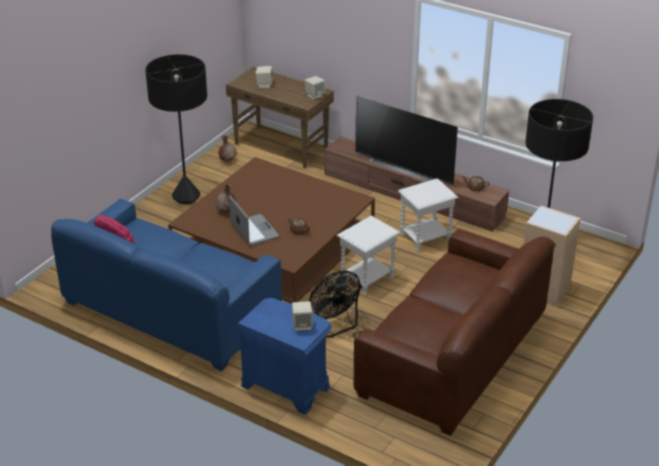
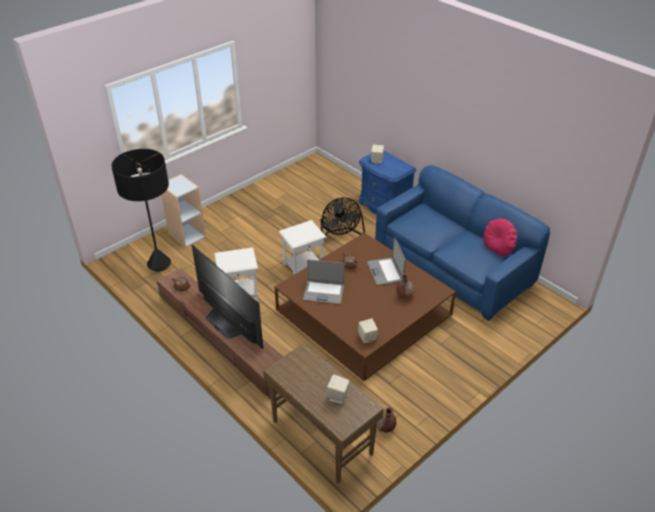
camera: 165 degrees left, 5 degrees up
(186, 198) = (435, 379): black floor lamp -> none
(314, 95) = (287, 364): beige speaker -> beige speaker (367, 337)
(317, 200) = (323, 292): none -> laptop
(452, 355) = (276, 206): brown sofa -> none

